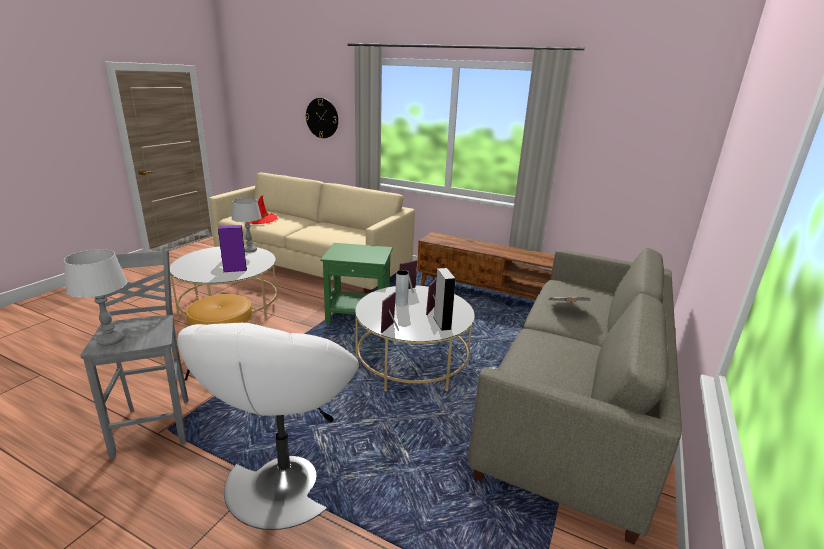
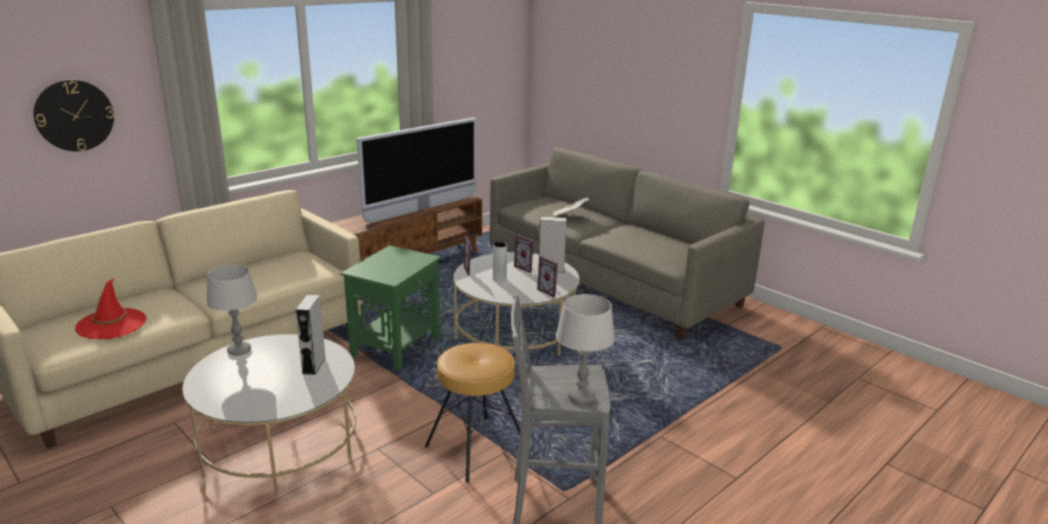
camera: 70 degrees left, 0 degrees up
(235, 269) = (314, 365): purple speaker -> grey speaker
(283, 481) = (662, 422): white armchair -> none
(501, 252) = (422, 209): none -> television

